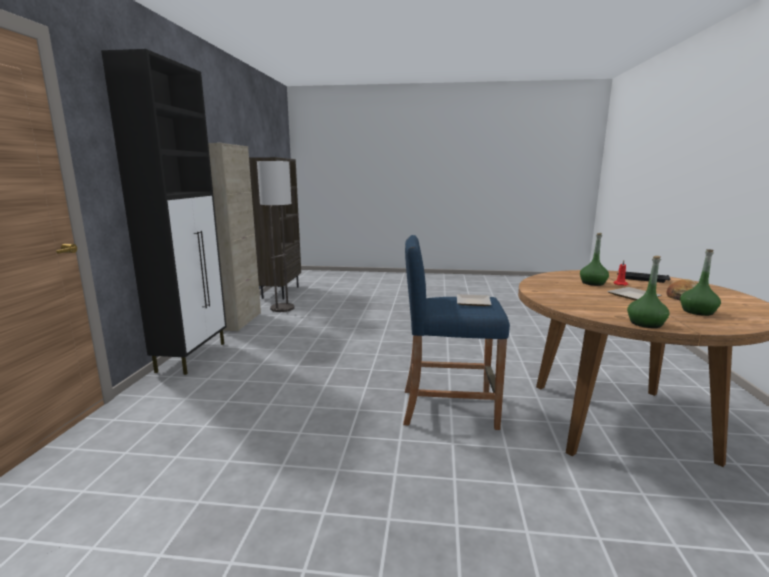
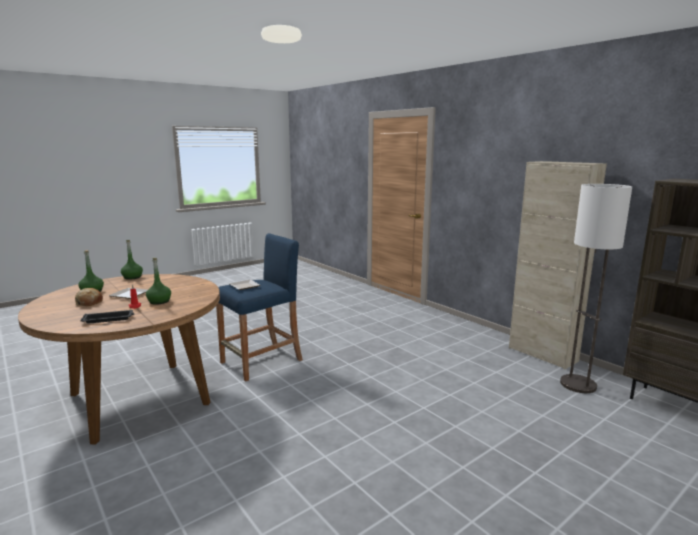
camera: 135 degrees right, 0 degrees up
(193, 356) = (464, 325): black cabinet -> none

